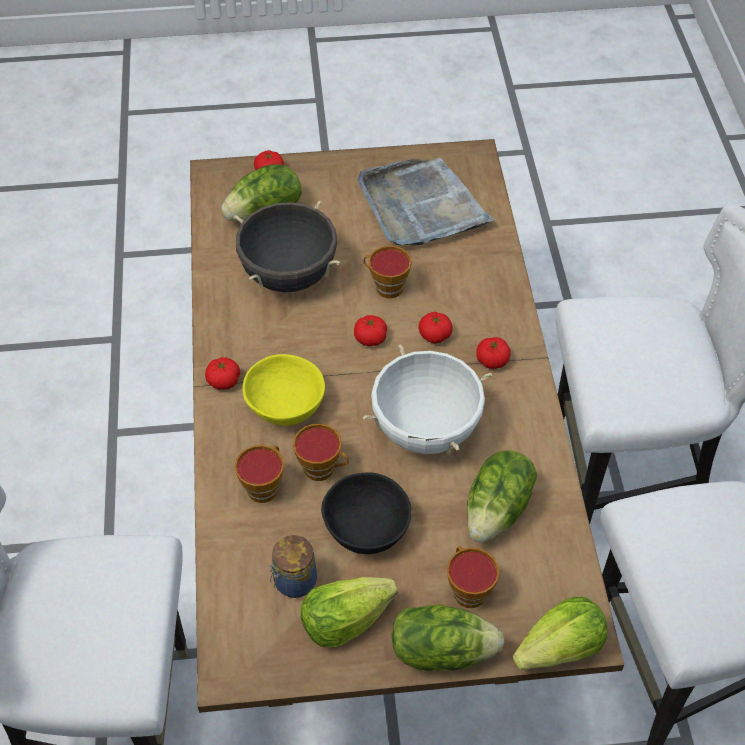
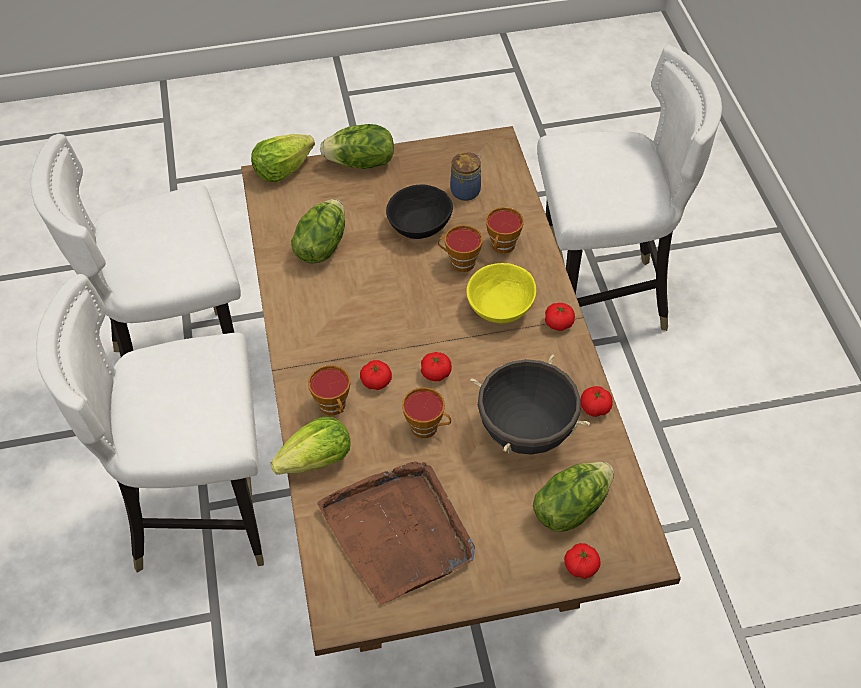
camera: 175 degrees right, 0 degrees up
(344, 620) = (427, 173): lettuce -> lettuce (317, 461)
(421, 206) = (399, 532): grey tray -> brown tray
(426, 430) = (379, 298): white cooking pot -> none
(467, 589) = (344, 196): cup -> cup (334, 407)
(492, 360) = (323, 362): tomato -> tomato (595, 408)

